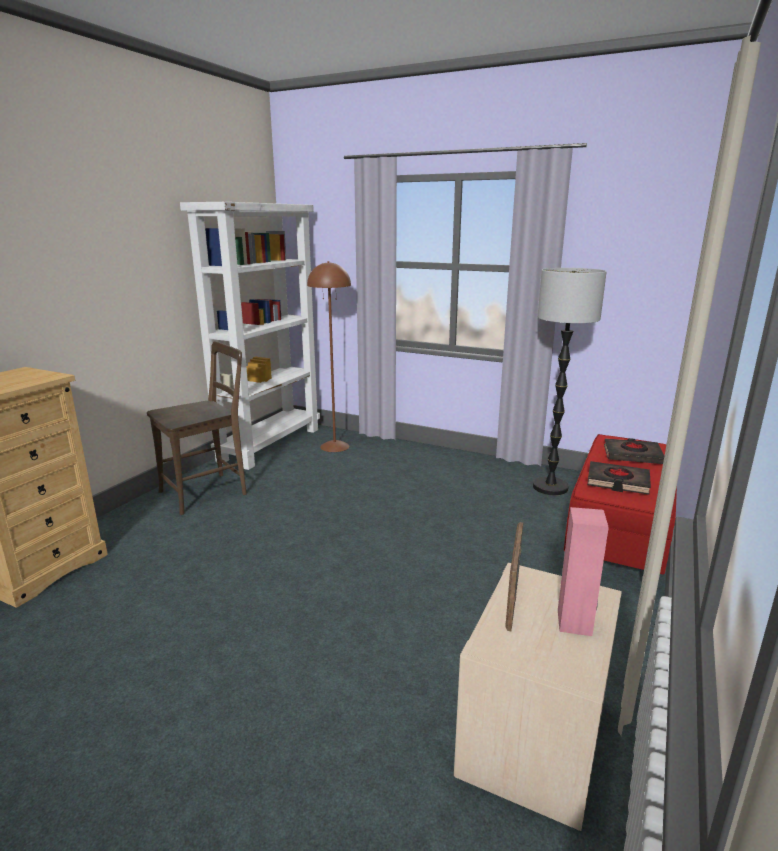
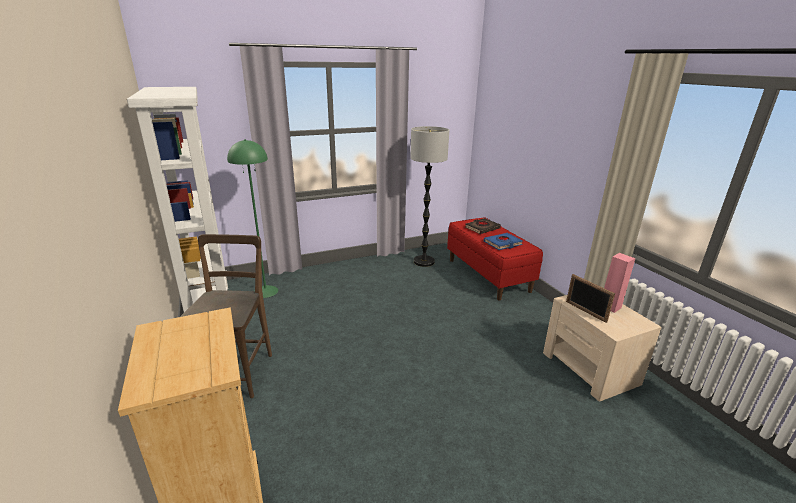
camera: 50 degrees left, 5 degrees up
(335, 446) = (265, 291): brown floor lamp -> green floor lamp
(617, 482) = (502, 243): black book -> blue book

